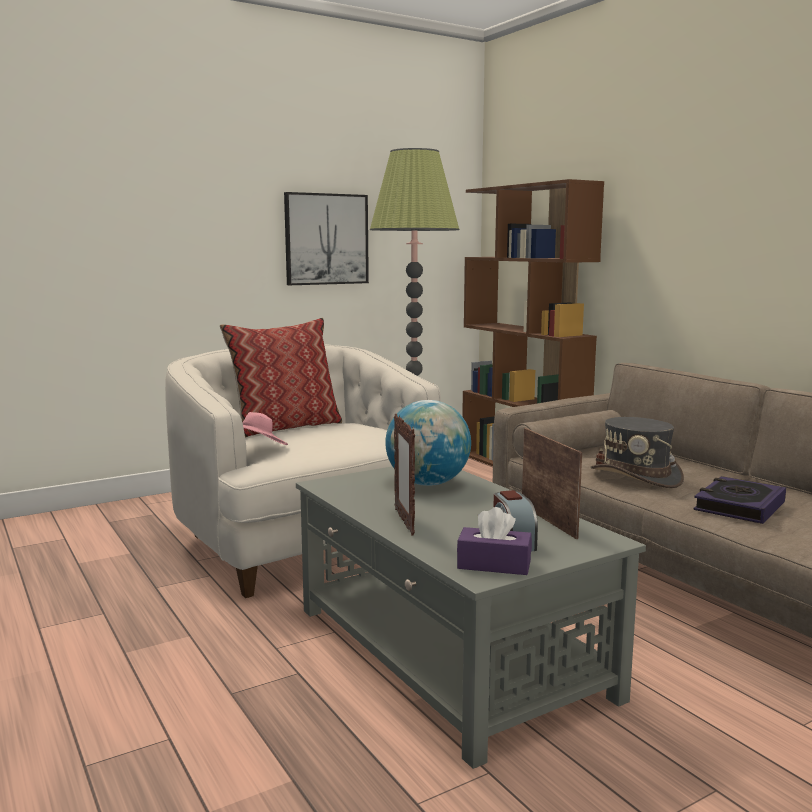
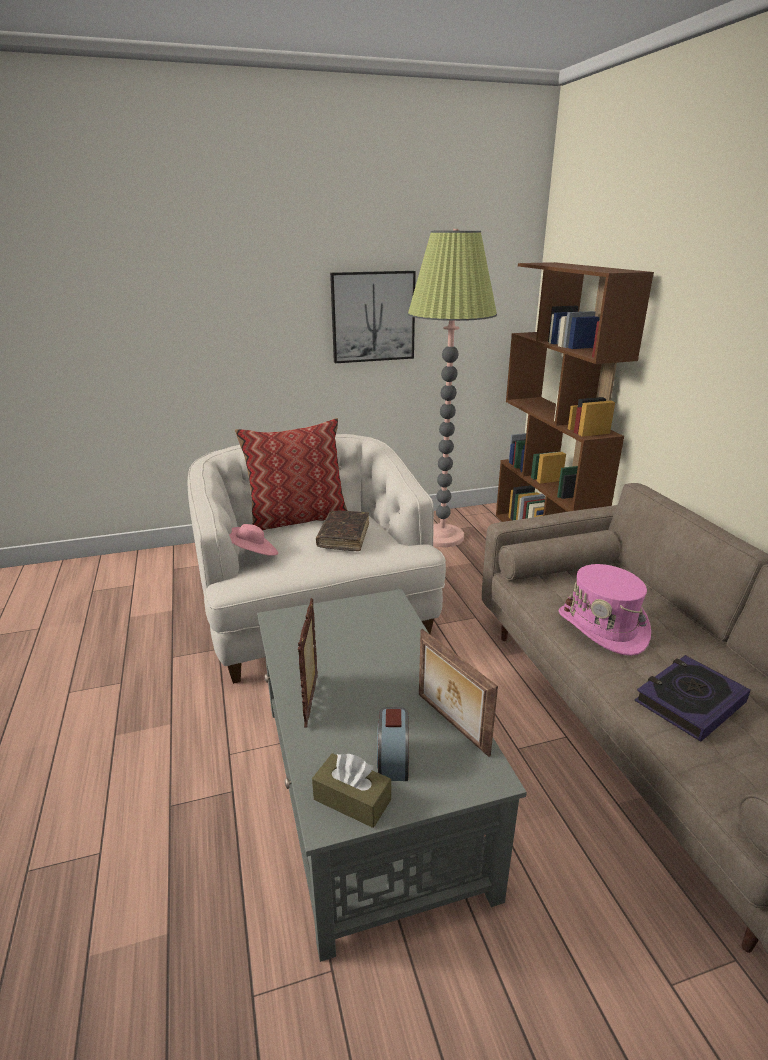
camera: 15 degrees right, 15 degrees up
(349, 431) = (344, 537): none -> brown book
(428, 483) = (370, 633): globe -> none
(494, 564) = (352, 799): purple tissue box -> brown tissue box
(550, 520) = (450, 724): picture frame -> picture frame turned 150 degrees clockwise
(636, 476) = (602, 628): grey hat -> pink hat

